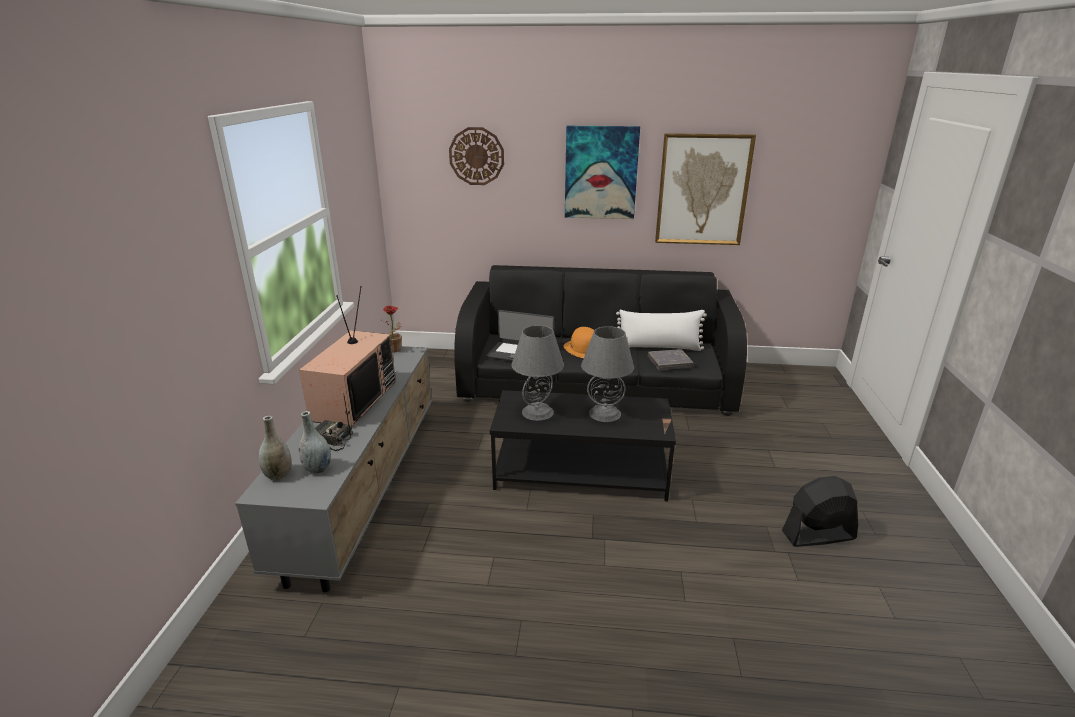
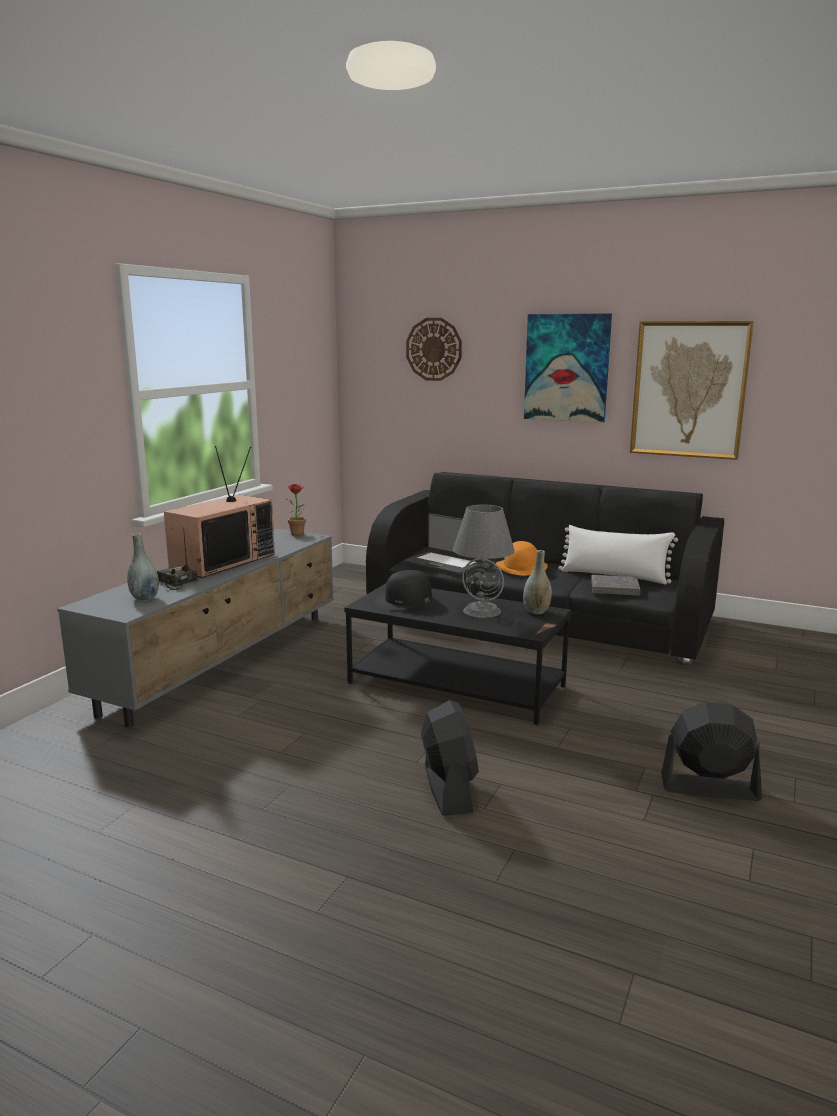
camera: 20 degrees right, 10 degrees down
(278, 475) = (108, 597): grey vase -> grey vase (536, 611)
(537, 412) = (408, 601): grey table lamp -> black hat
(646, 588) = (448, 789): none -> black fan

